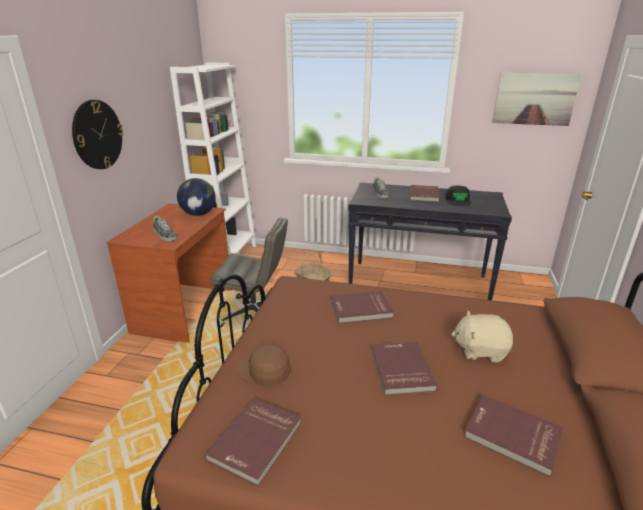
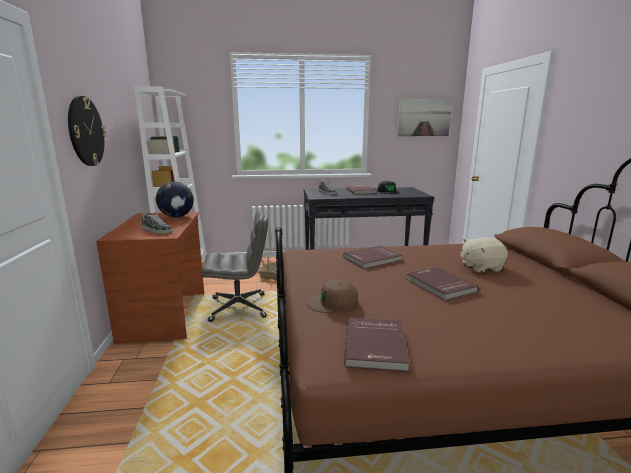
camera: 20 degrees left, 10 degrees down
(512, 436) = (551, 304): red book -> none

